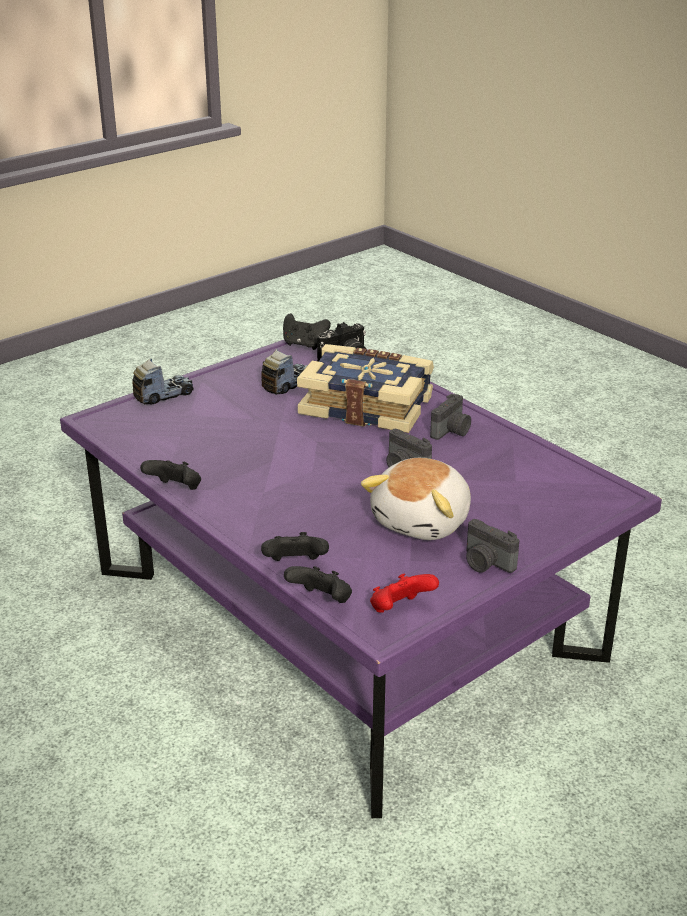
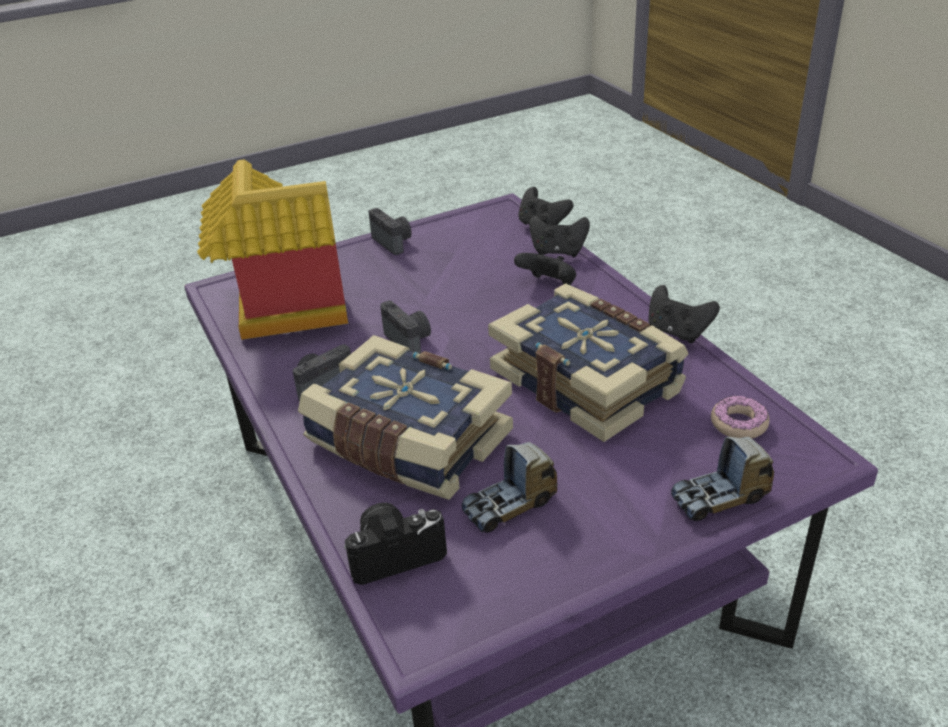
camera: 165 degrees left, 5 degrees up
(141, 434) = (739, 424): none -> donut
(249, 451) = (588, 380): none -> book
(304, 345) = (454, 618): black game controller -> black game controller (548, 285)
(400, 610) = (482, 219): red game controller -> none
(423, 521) = (424, 282): plush toy -> none
(540, 479) = (278, 311): none -> toy house

